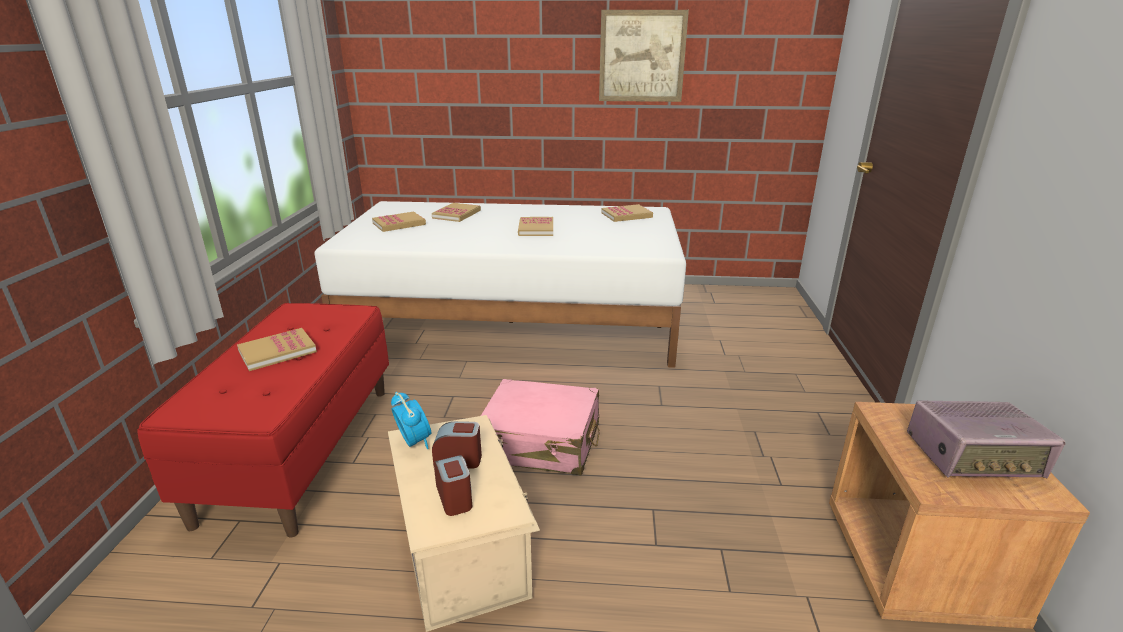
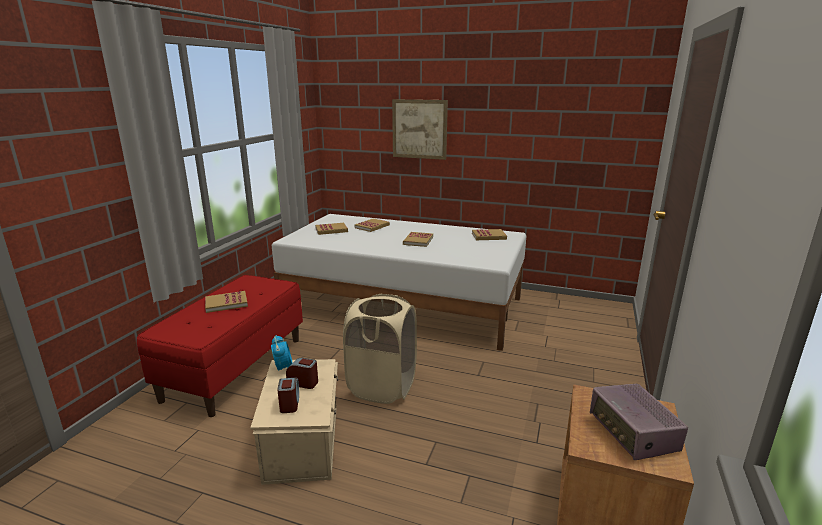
camera: 15 degrees right, 5 degrees down
(541, 442) = (382, 386): pink suitcase -> beige laundry basket
(642, 56) = (512, 124): picture -> picture (419, 129)
(973, 457) = (633, 433): radio -> radio turned 60 degrees clockwise

